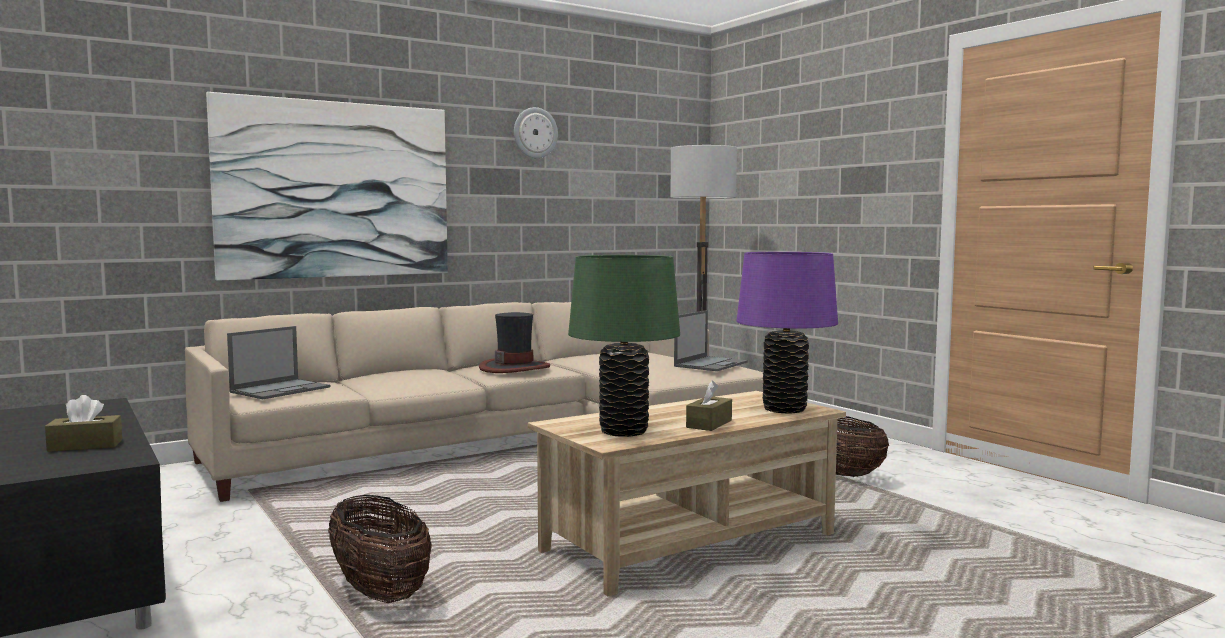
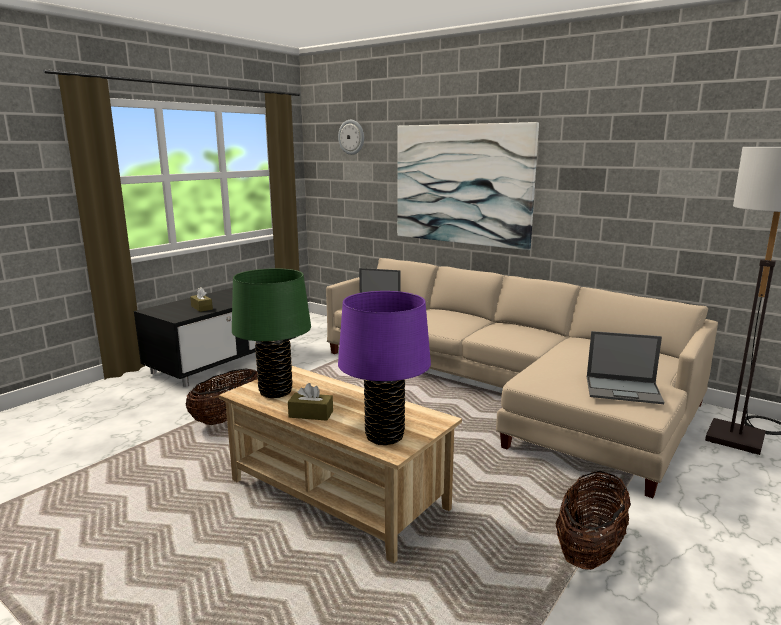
camera: 70 degrees right, 10 degrees up
(515, 367) = (509, 334): hat -> none
(535, 133) = (624, 134): wall clock -> wall clock (351, 137)

